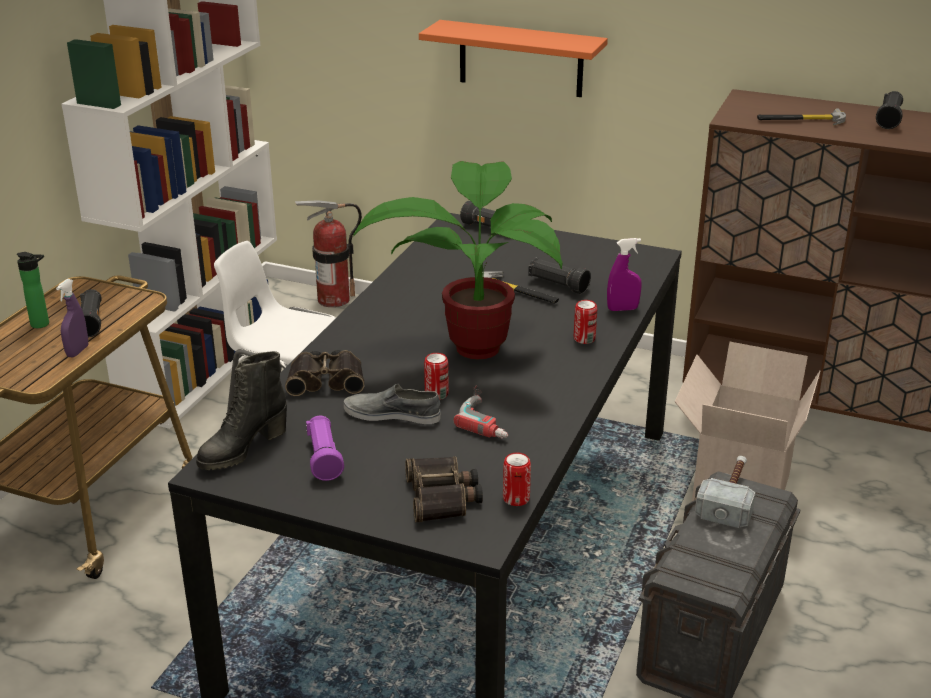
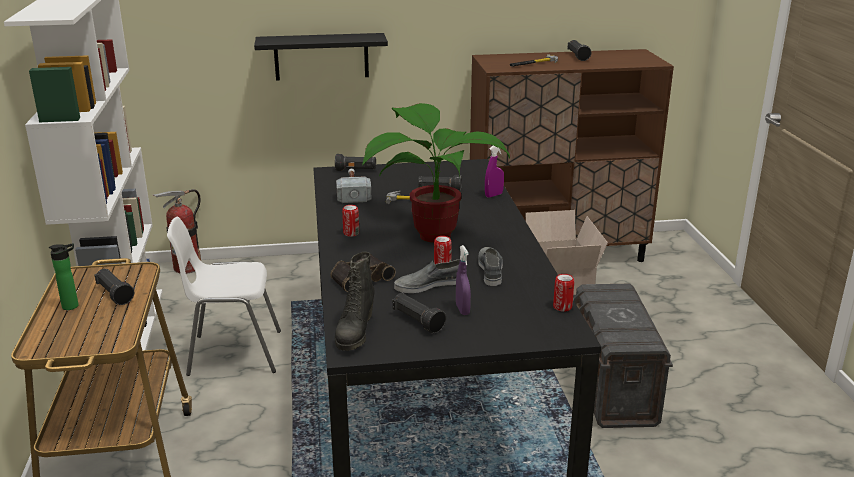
camera: 30 degrees left, 5 degrees down
(77, 351) = (127, 315): purple spray bottle -> purple spray bottle (462, 310)
(324, 458) = (417, 321): purple flashlight -> black flashlight
(443, 496) = (519, 319): binoculars -> none
(489, 417) = (491, 270): power drill -> grey shoe
(521, 59) = (321, 56): orange shelf -> black shelf
(584, 339) = (492, 215): can -> can (351, 233)
(730, 498) = (603, 296): hammer -> hammer (353, 191)

